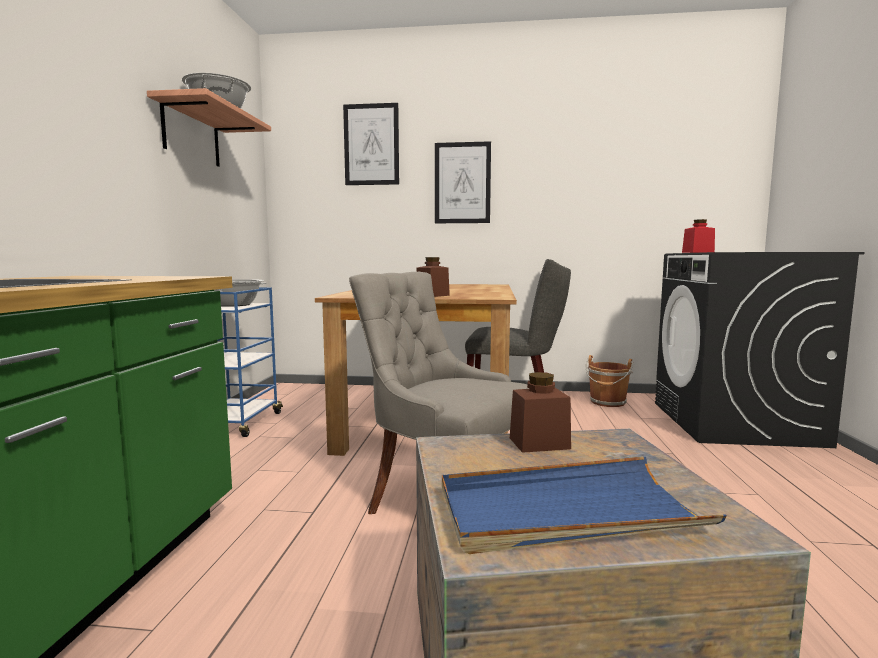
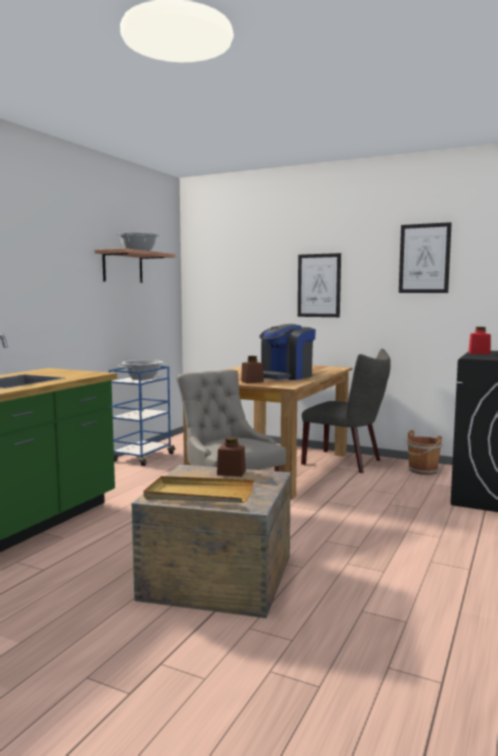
camera: 20 degrees right, 0 degrees up
(371, 144) = (253, 256): picture -> picture (424, 258)
(460, 291) = (285, 376): none -> coffee machine
(567, 511) = (199, 494): blue tray -> beige tray

